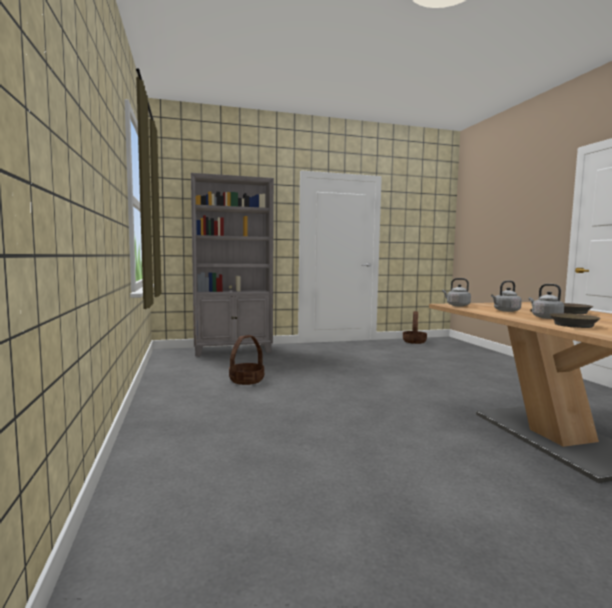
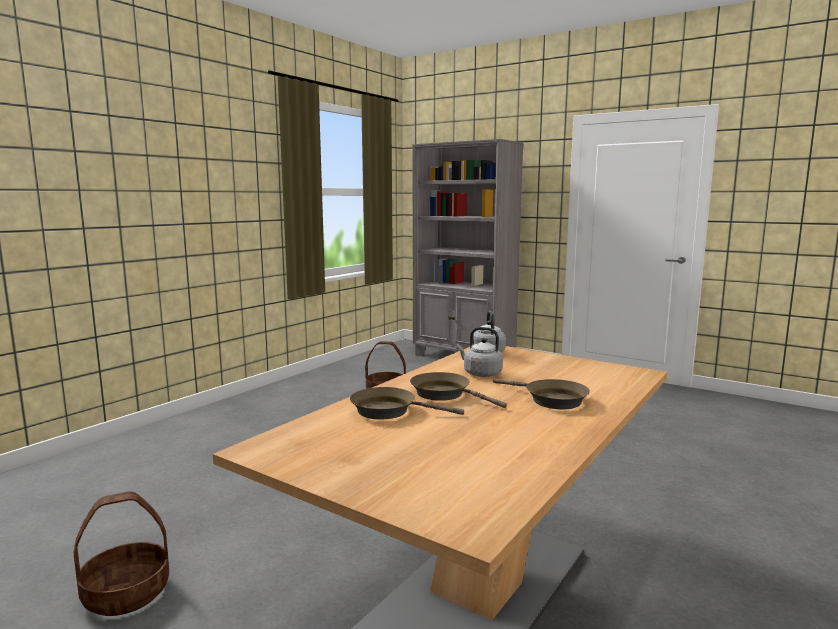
camera: 50 degrees right, 5 degrees up
(414, 341) = (751, 407): basket -> basket (127, 592)
(545, 317) = (445, 394): grey kettle -> brown frying pan

